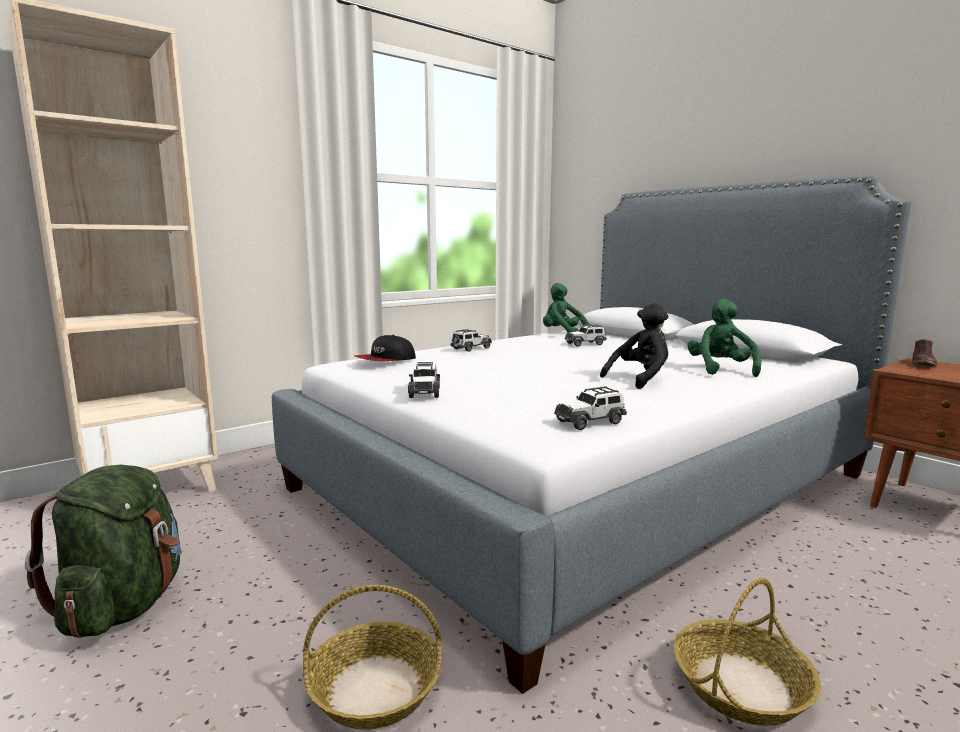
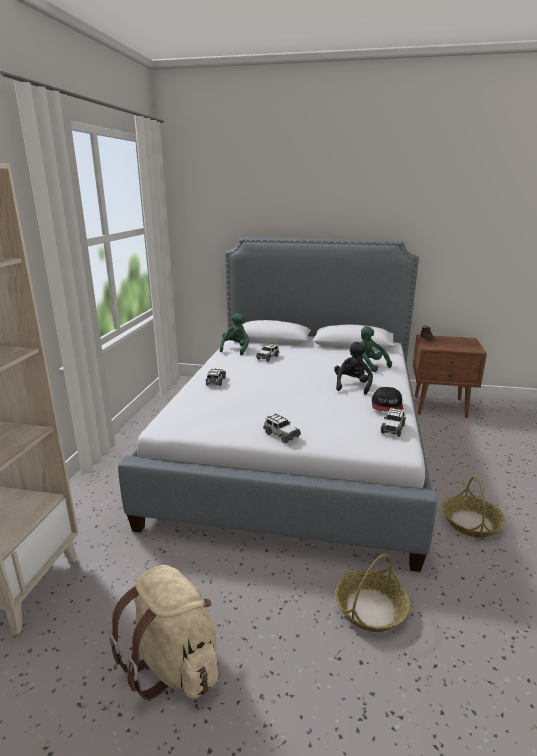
camera: 40 degrees left, 10 degrees up
(124, 605) = (174, 663): green backpack -> beige backpack
(385, 360) = (197, 412): cap -> cap (387, 406)
(563, 334) = (236, 349): green plush toy -> green plush toy turned 105 degrees clockwise

